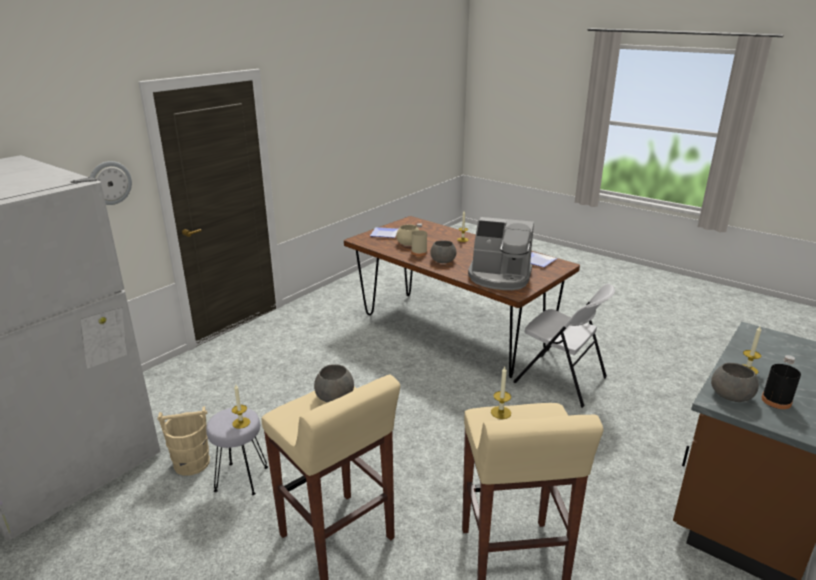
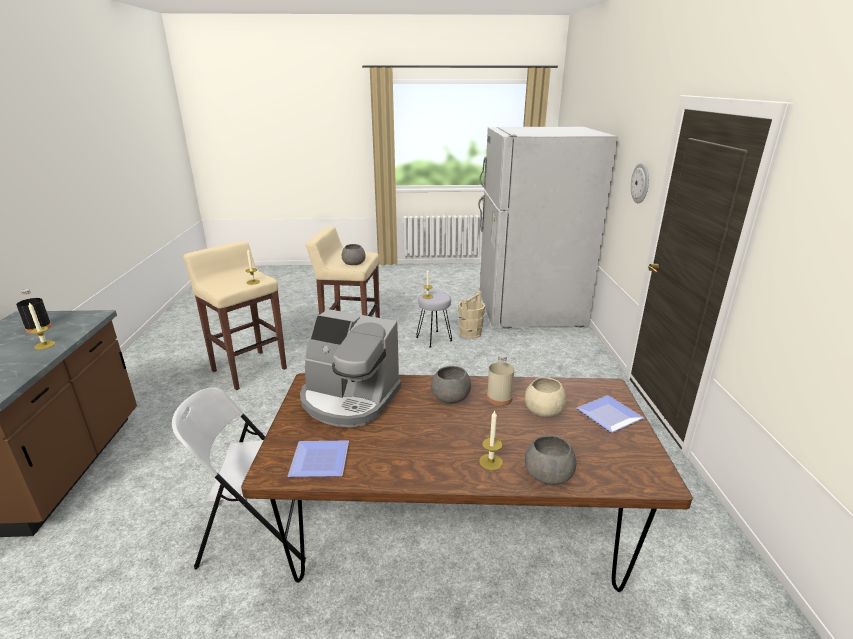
camera: 140 degrees right, 0 degrees up
(500, 277) = (349, 399): coffee machine -> coffee machine turned 135 degrees counterclockwise
(732, 395) = (77, 322): grey bowl -> grey bowl (547, 474)

